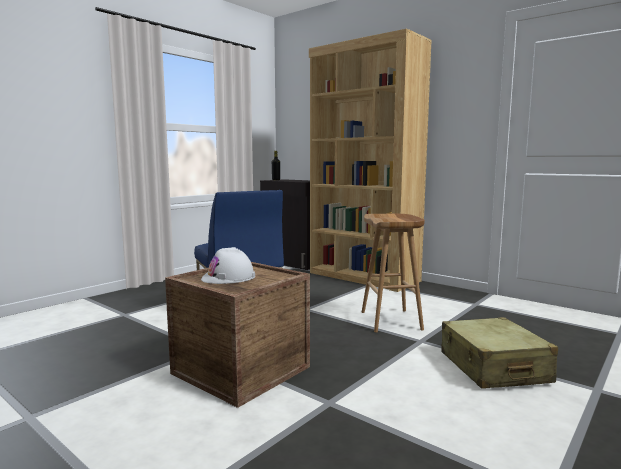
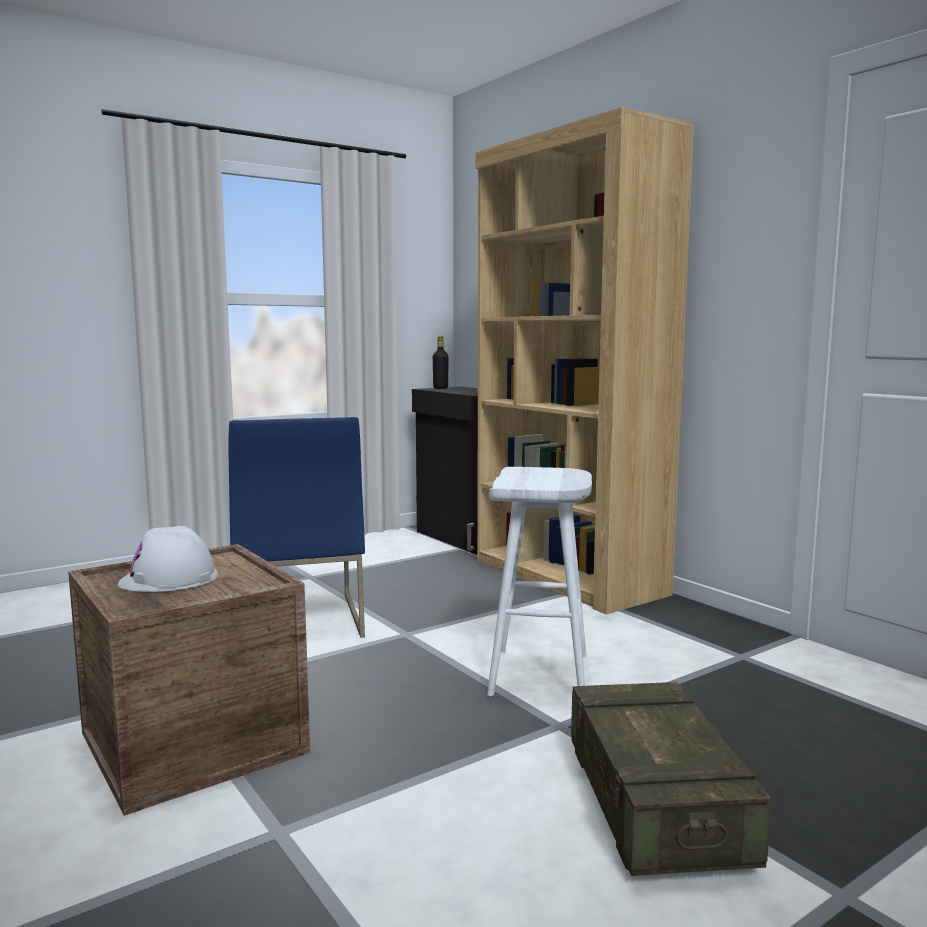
camera: 15 degrees right, 0 degrees up
(392, 321) = (540, 675): brown stool -> white stool
(493, 367) = (654, 806): beige suitcase -> crate

